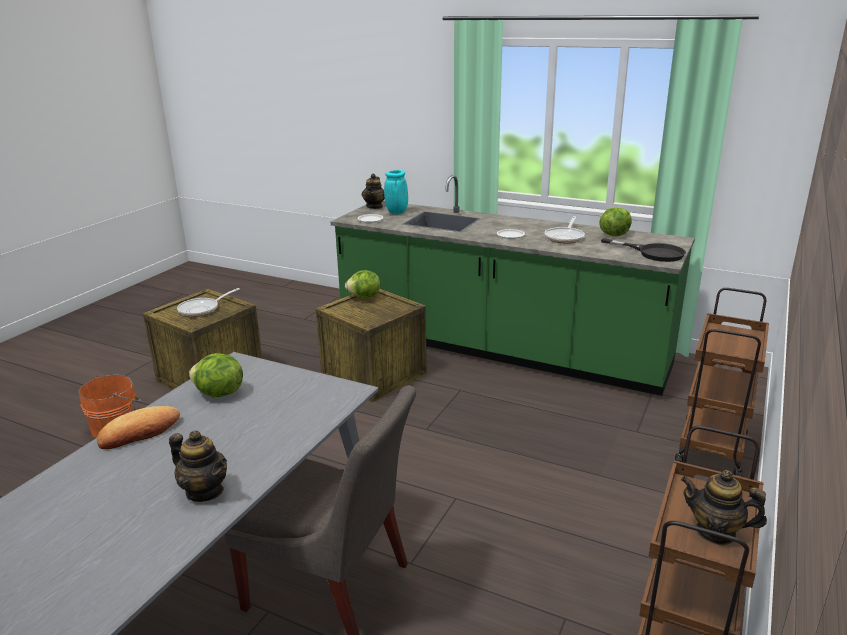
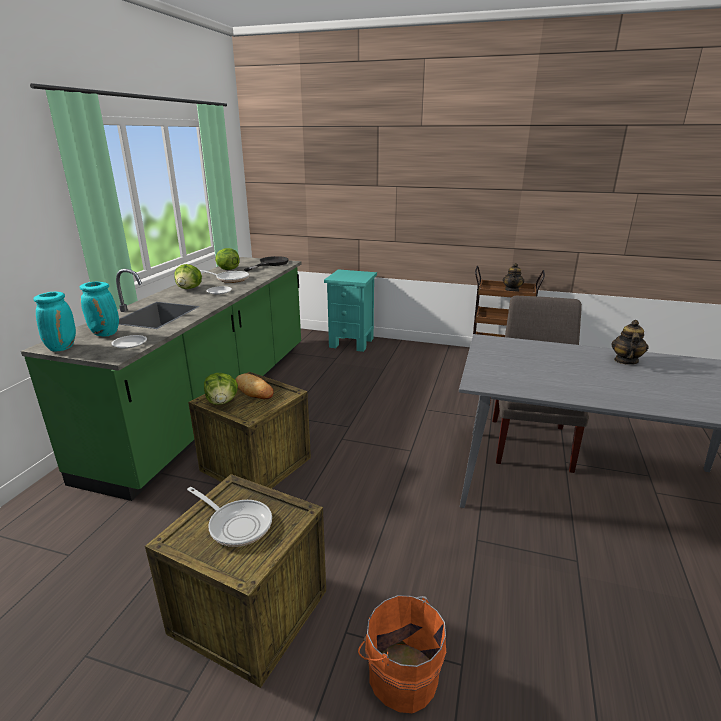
camera: 100 degrees left, 0 degrees up
(139, 432) = (606, 395): bread -> bread (254, 390)
(218, 394) = (529, 379): lettuce -> lettuce (189, 288)
(374, 206) = (62, 347): teapot -> turquoise vase
(711, 452) = (352, 343): brown cart -> turquoise nightstand

